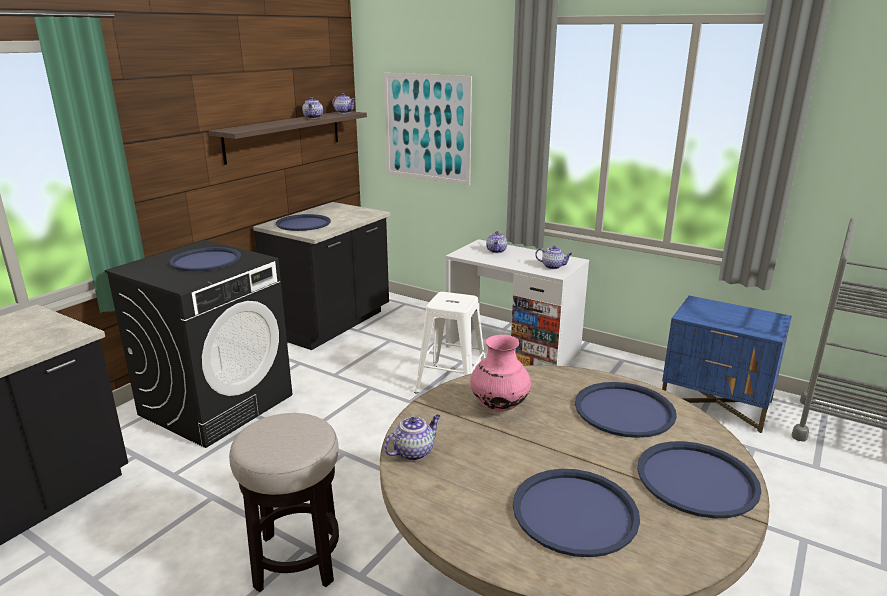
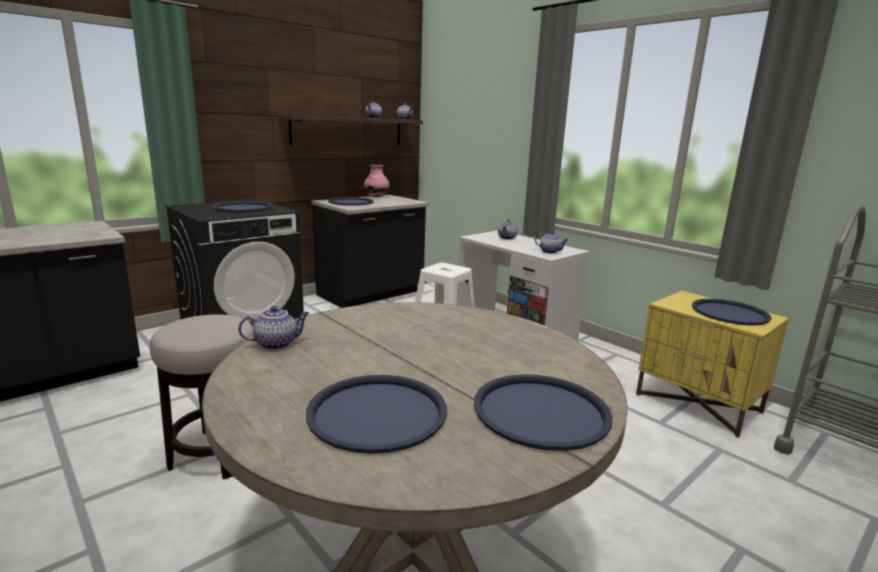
camera: 15 degrees right, 5 degrees down
(426, 128) = (469, 134): picture -> none
(499, 406) = (392, 326): pink vase -> pink vase (376, 197)
(624, 410) = (514, 347): blue tray -> blue tray (729, 313)
(716, 403) = (698, 404): blue nightstand -> yellow nightstand

